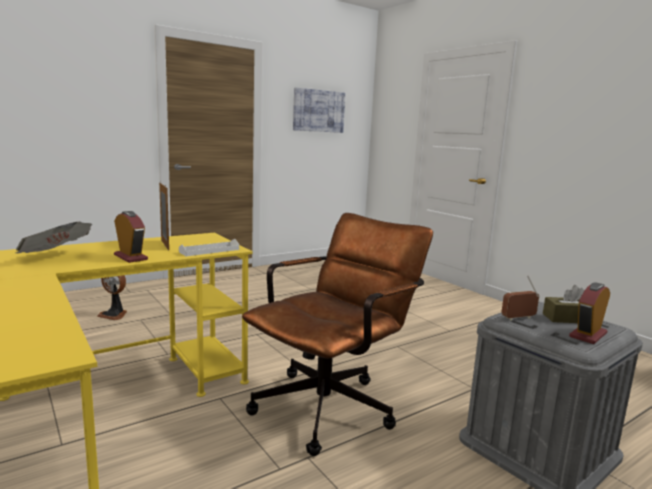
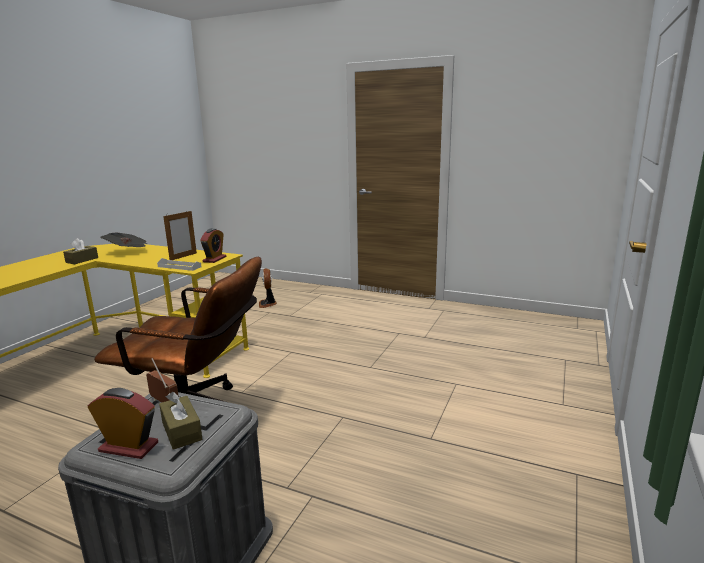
camera: 60 degrees right, 5 degrees up
(29, 277) = (82, 260): none -> brown tissue box
(130, 257) = (142, 260): alarm clock -> alarm clock (214, 259)
(318, 111) = (532, 127): picture -> none

